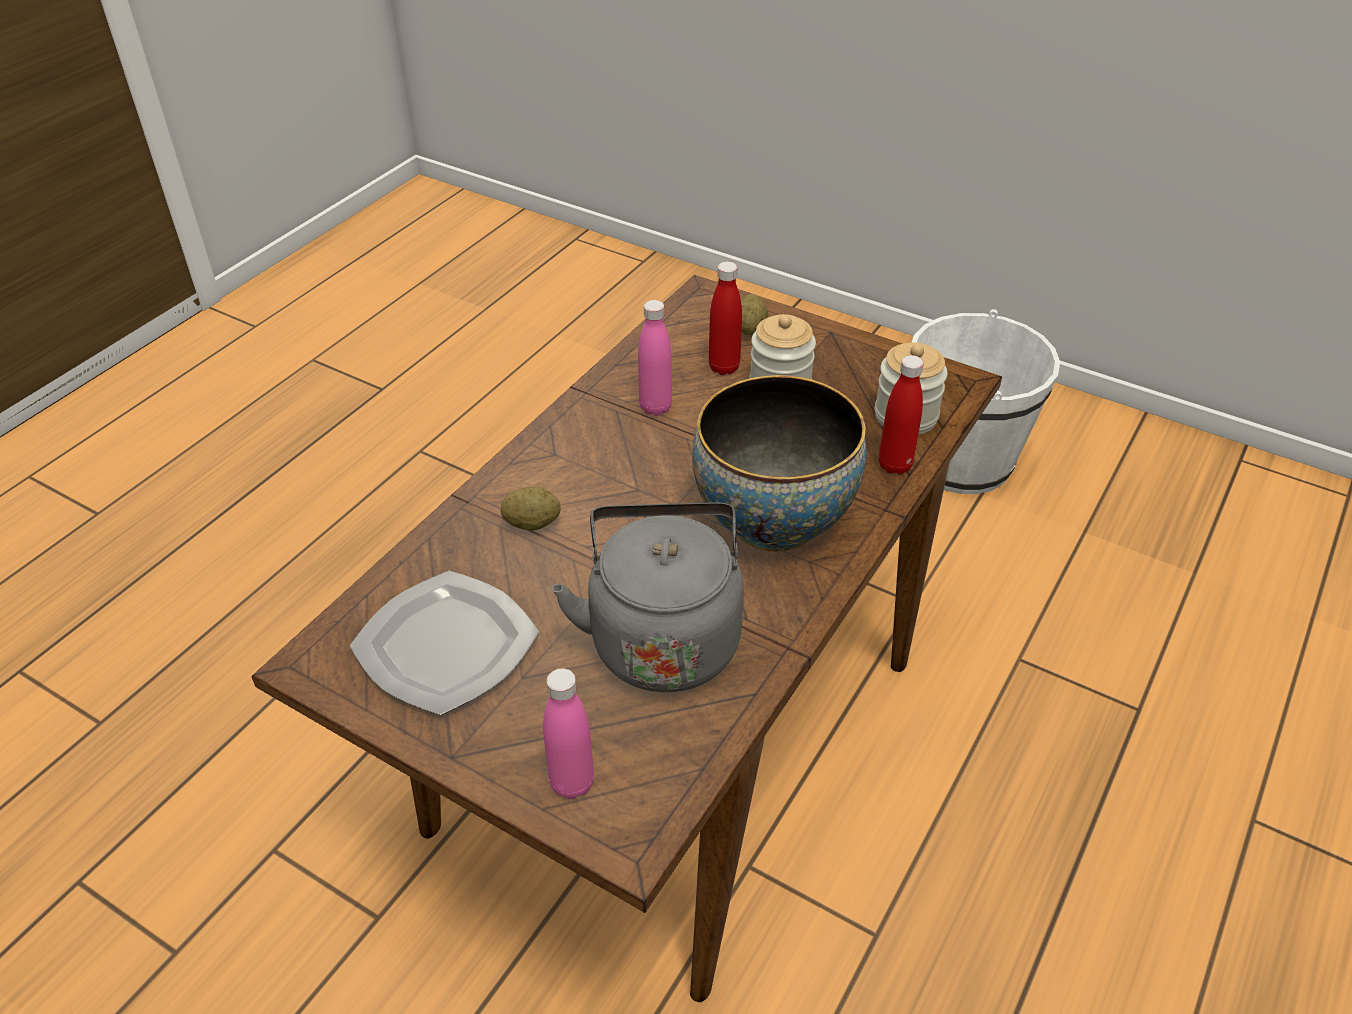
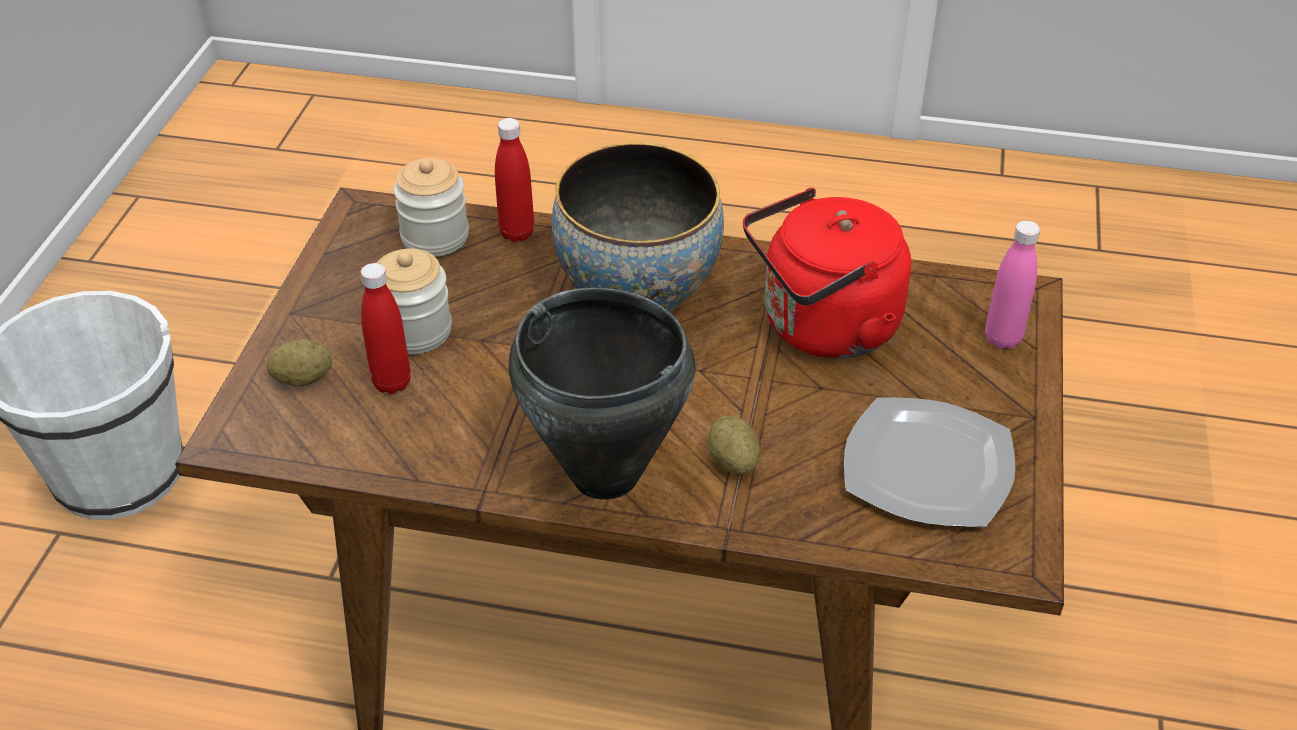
camera: 110 degrees left, 0 degrees up
(562, 451) = (605, 476): none -> black cooking pot
(655, 407) = (492, 420): pink bottle -> none
(663, 637) = (823, 328): grey kettle -> red kettle

